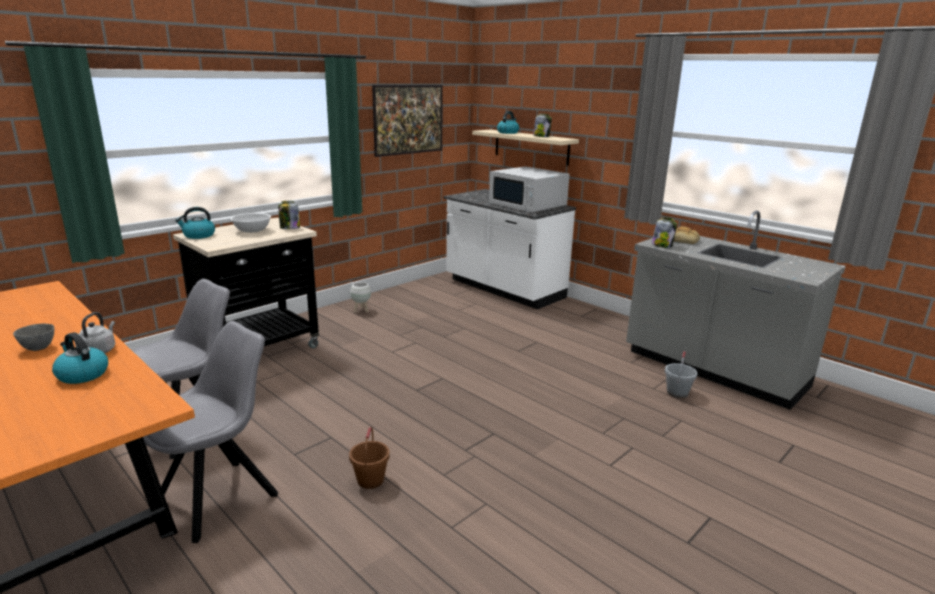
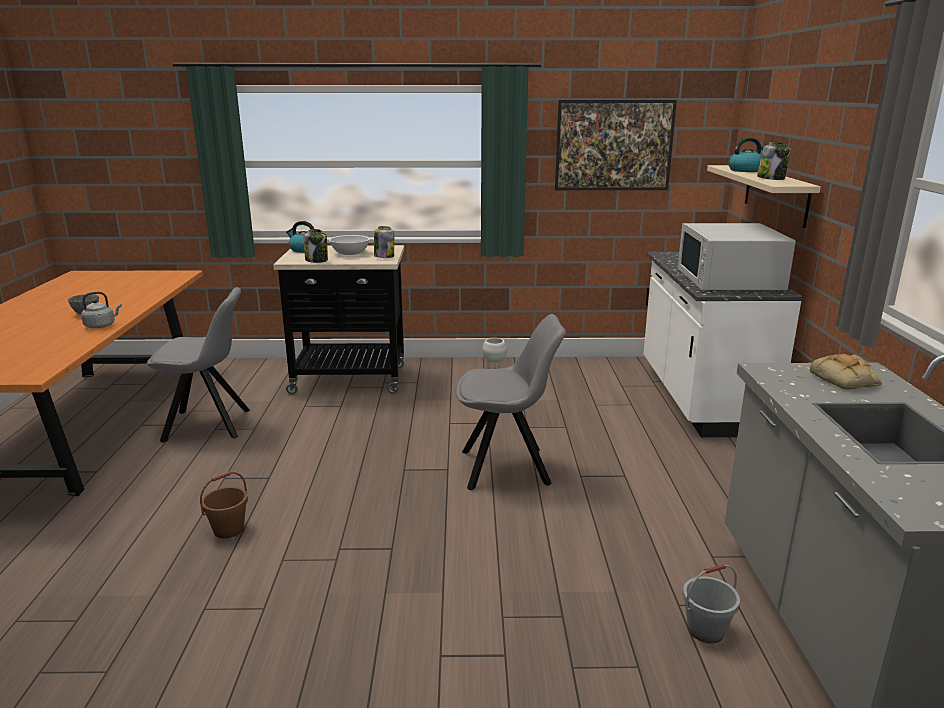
camera: 45 degrees right, 0 degrees up
(82, 374) = (59, 338): kettle -> none
(218, 498) = (133, 485): grey chair -> grey chair (506, 468)
(662, 245) = (778, 377): jar -> jar (317, 260)

